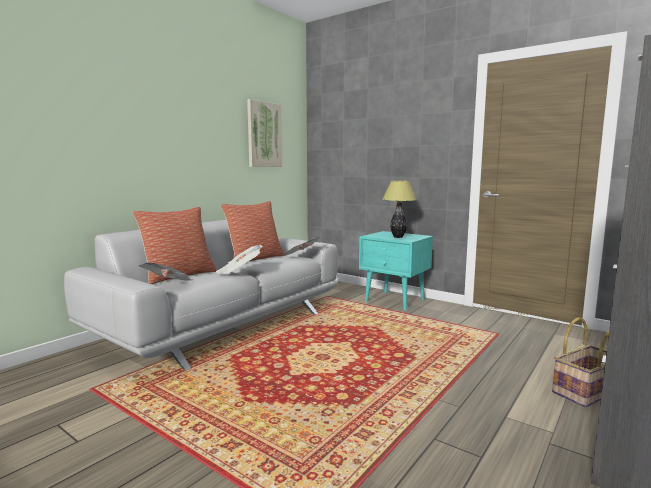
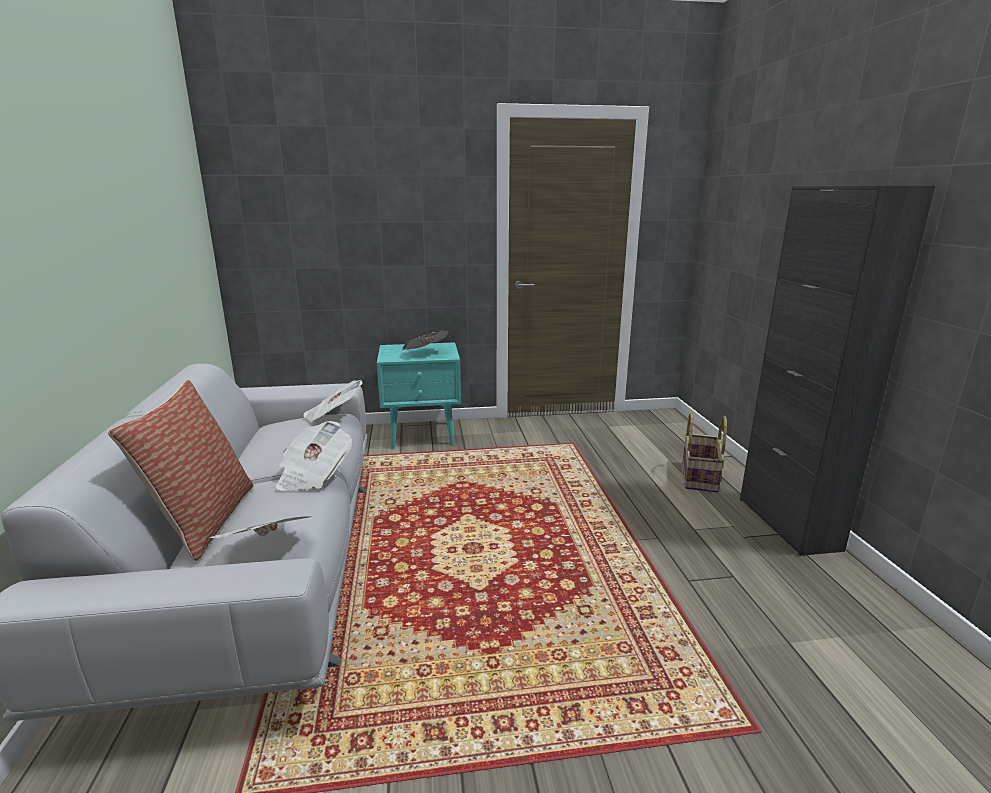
camera: 45 degrees left, 10 degrees up
(254, 258) = (254, 439): pillow -> none
(264, 135) = (165, 206): picture -> none
(398, 237) = (425, 353): table lamp -> newspaper

